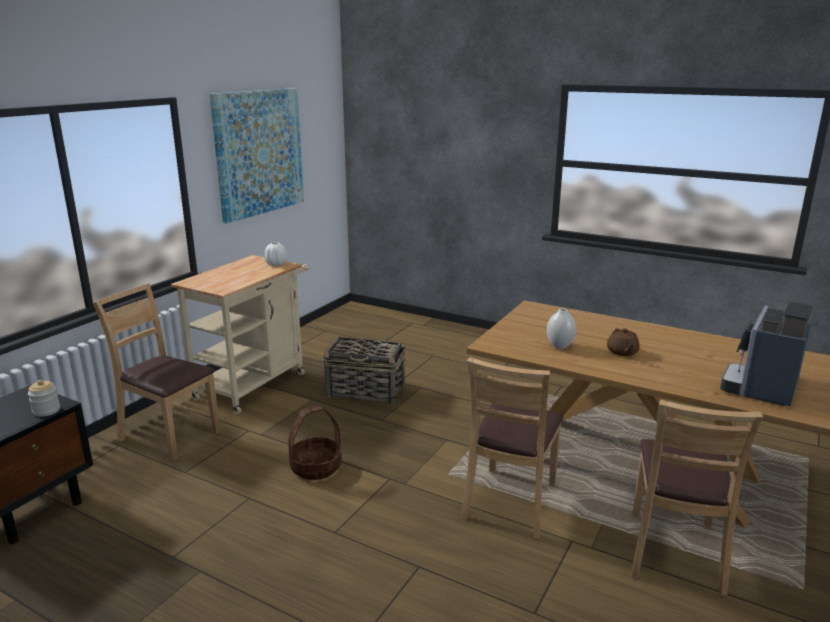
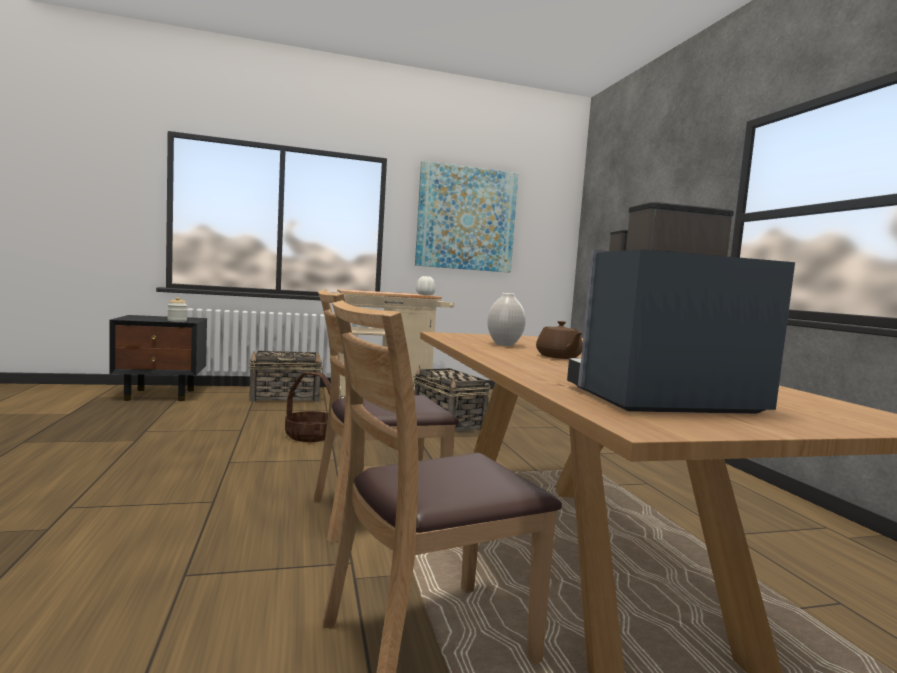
camera: 45 degrees right, 15 degrees down
(169, 435) = (286, 397): brown chair -> basket
(622, 352) = (558, 357): brown teapot -> brown teapot turned 60 degrees counterclockwise

